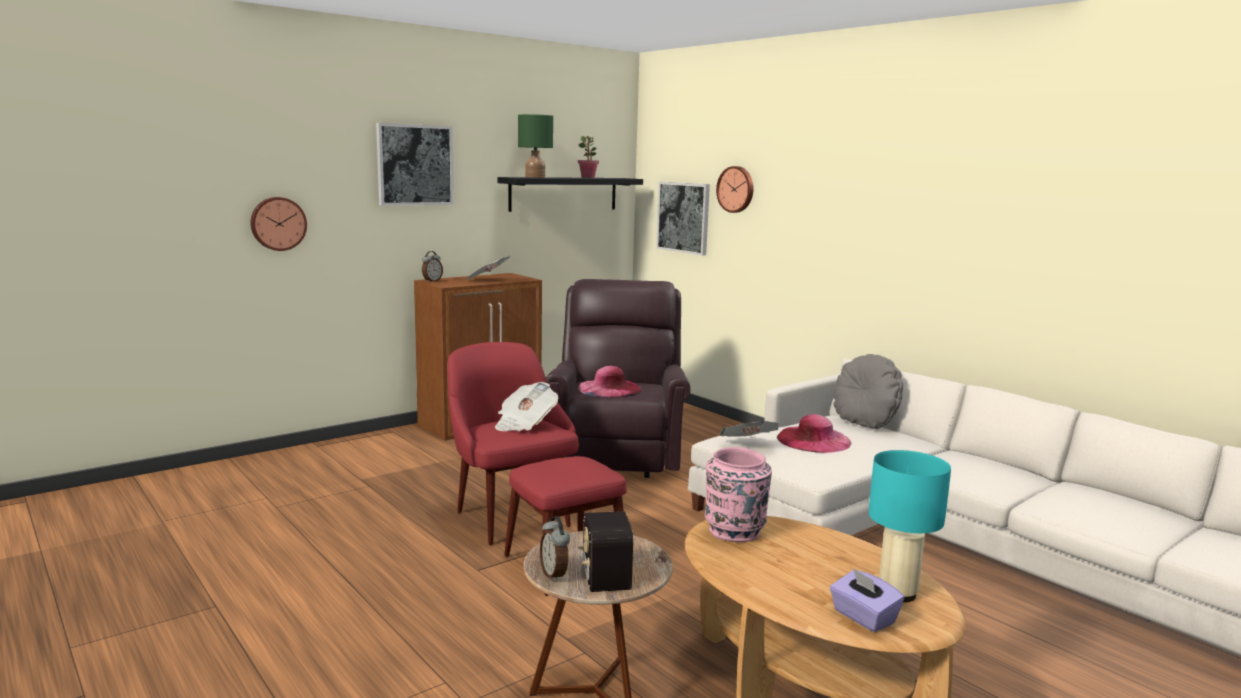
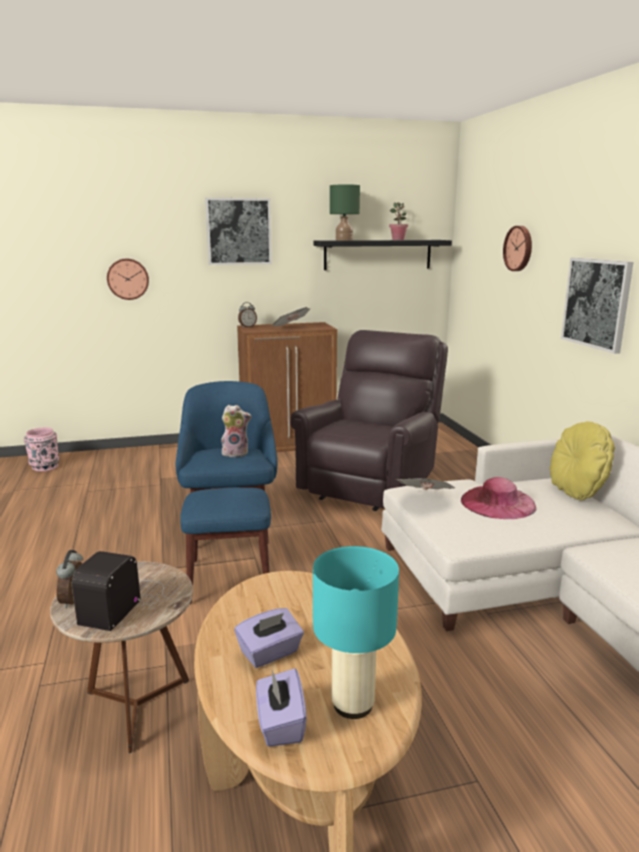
camera: 25 degrees right, 5 degrees up
(524, 424) = (236, 453): newspaper -> plush toy
(529, 534) = (230, 545): red armchair -> blue armchair
(609, 388) = (351, 428): pink hat -> none
(683, 217) = (481, 275): picture -> picture (596, 303)
(734, 532) = (279, 591): pink vase -> pink vase (44, 467)
(790, 576) = (270, 653): none -> purple tissue box
(864, 424) = (576, 492): grey pillow -> yellow pillow

